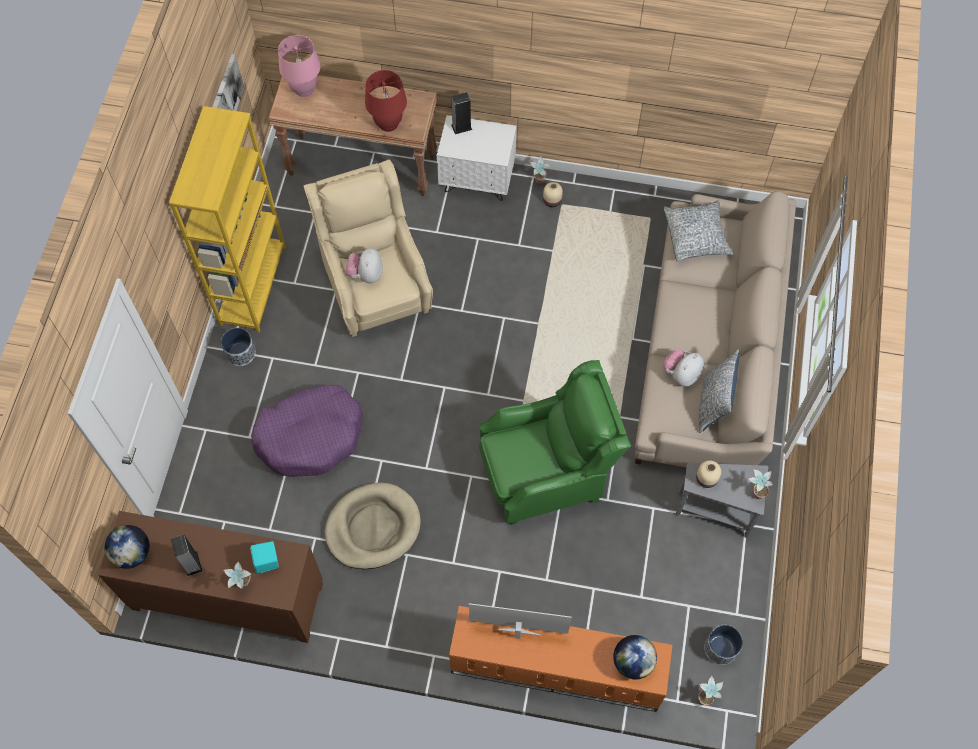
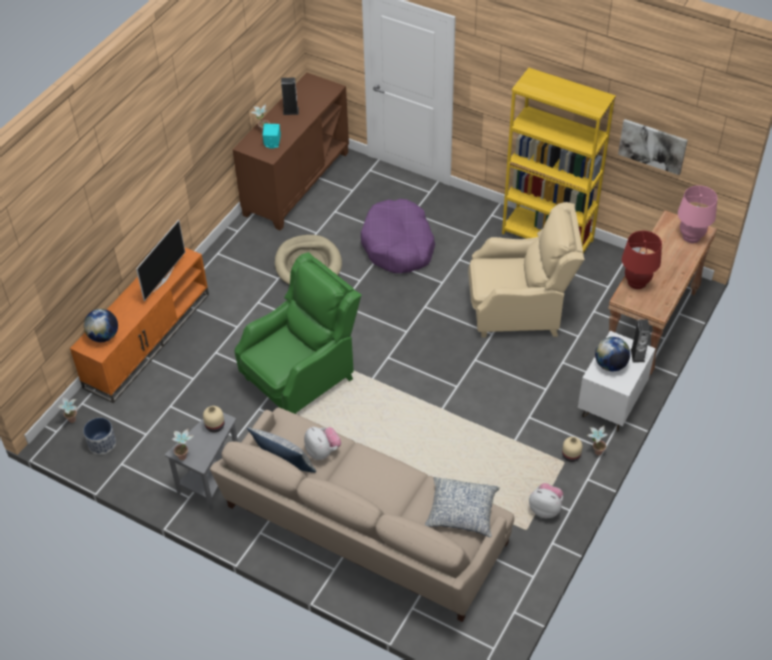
camera: 110 degrees right, 15 degrees down
(132, 553) = (312, 87): globe -> globe (610, 365)
(240, 353) = (487, 220): planter -> none
(366, 274) = (505, 268): plush toy -> plush toy (545, 509)
(546, 472) = (301, 376): green armchair -> green armchair turned 135 degrees counterclockwise

